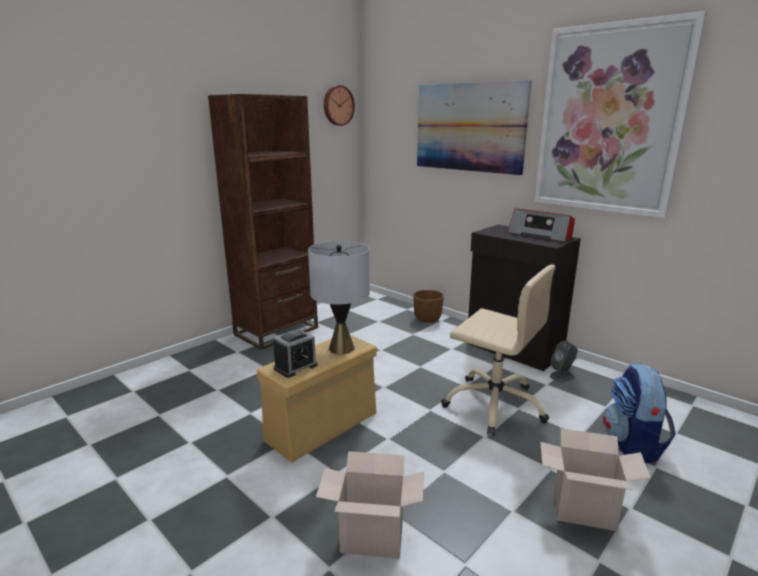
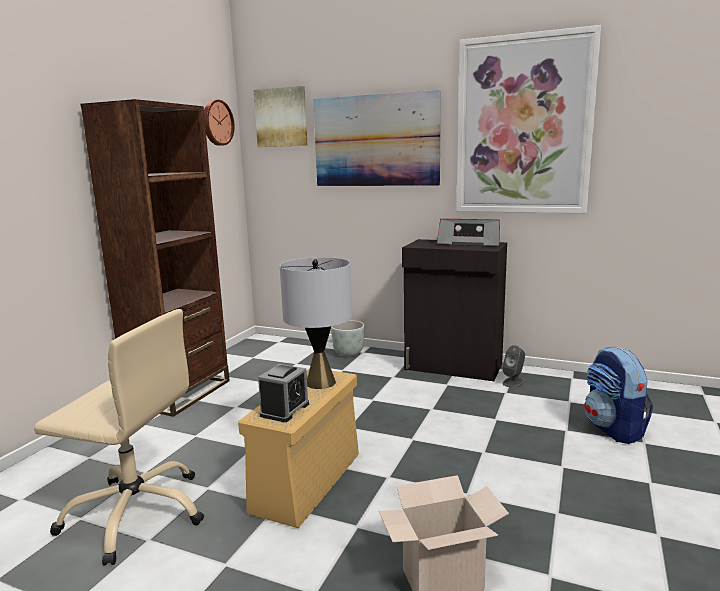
camera: 20 degrees left, 5 degrees down
(394, 101) = (281, 117): none -> picture
(427, 320) = (348, 353): brown planter -> grey planter
(494, 404) = (471, 420): beige office chair -> beige office chair (136, 513)
(581, 512) = (614, 496): cardboard box -> none

